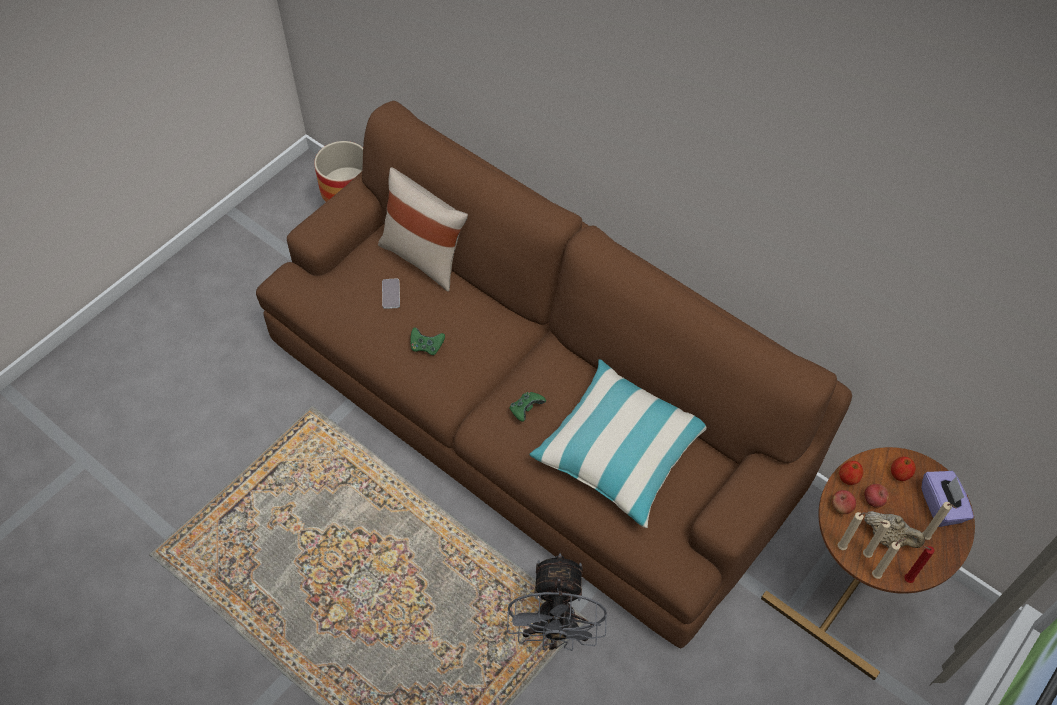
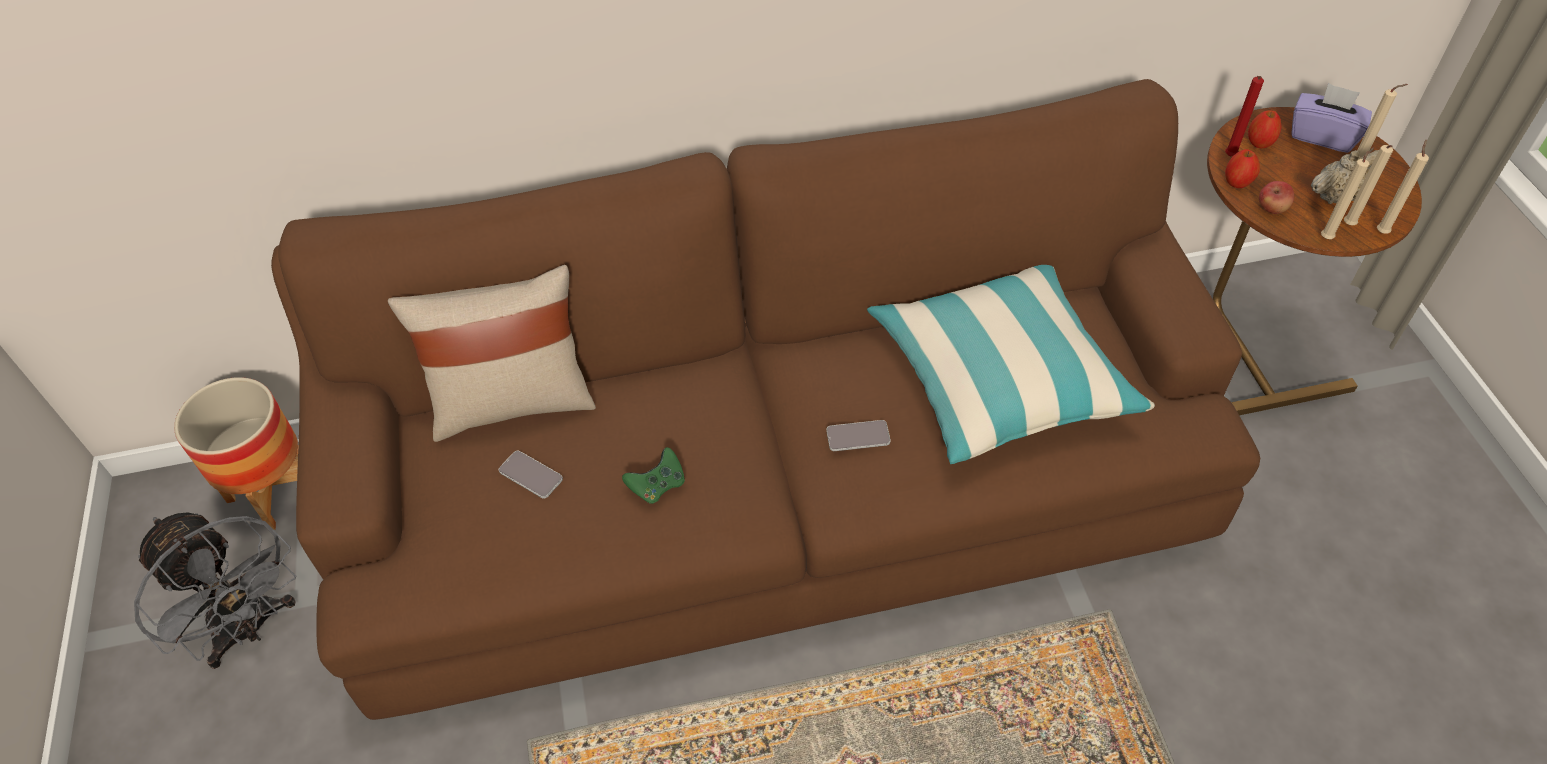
camera: 50 degrees left, 5 degrees down
(526, 410) = (858, 436): green game controller -> phone
(555, 632) = (1105, 656): grey fan -> grey fan (250, 629)
(873, 500) = (1279, 180): apple -> none
(906, 579) = (1401, 213): red candle -> red candle (1229, 157)

